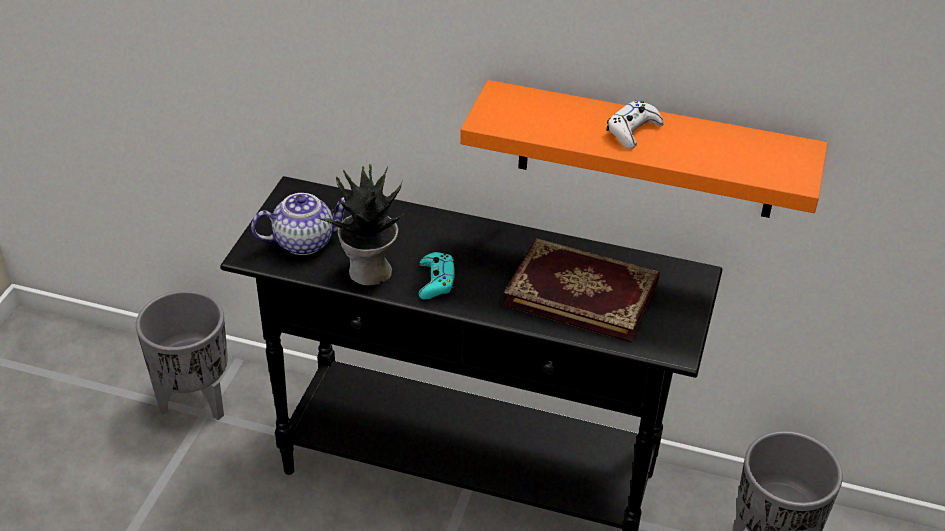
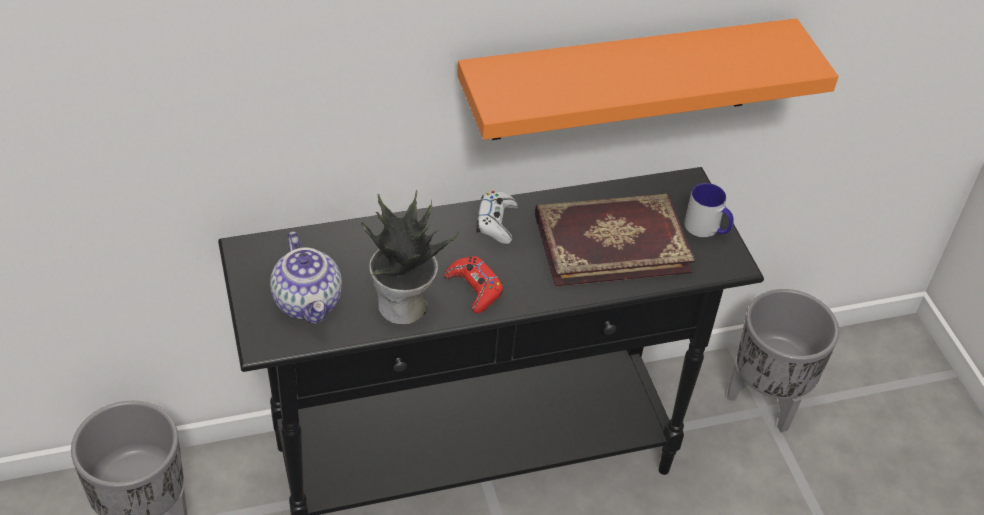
camera: 35 degrees left, 5 degrees up
(304, 241) = (309, 302): teapot -> teapot turned 120 degrees clockwise
(436, 281) = (474, 289): turquoise game controller -> red game controller
(633, 131) = (638, 67): white game controller -> white game controller (496, 222)
(678, 315) = (707, 229): none -> mug

